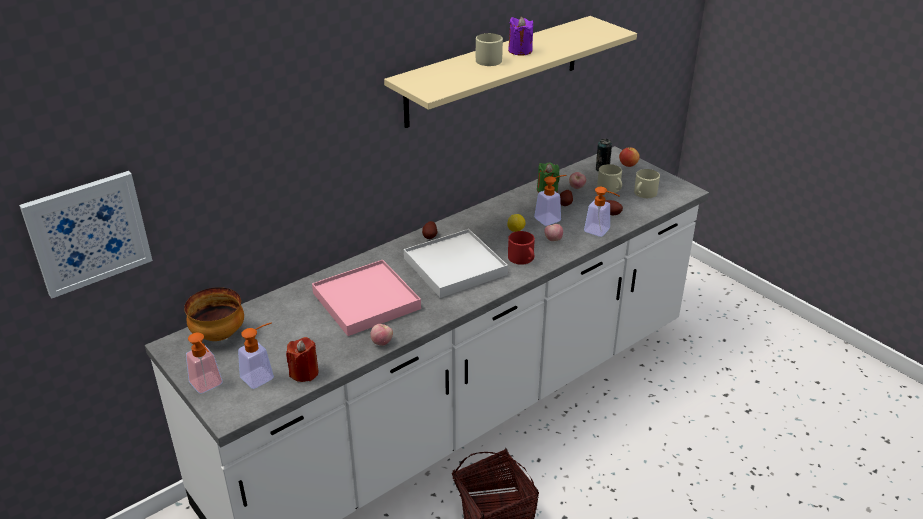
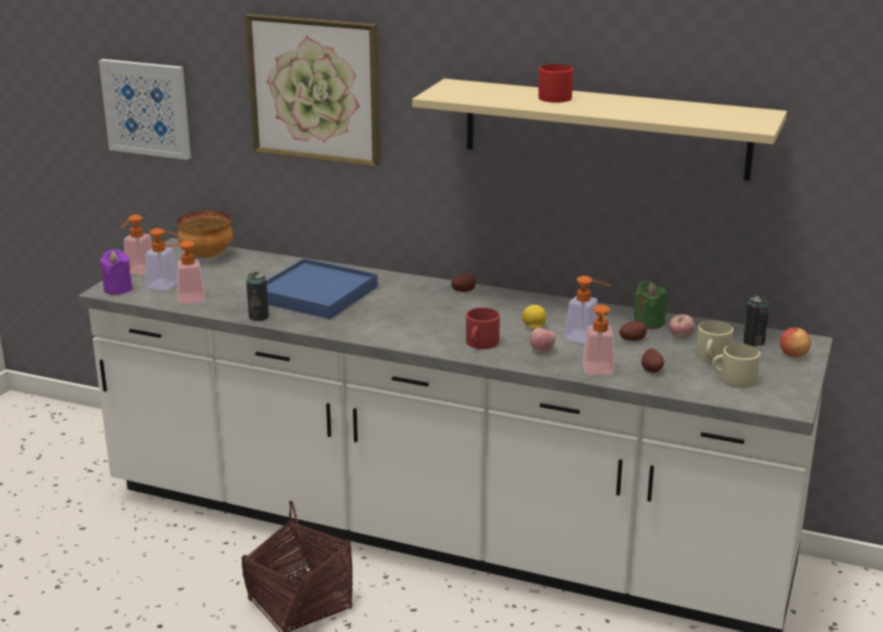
camera: 60 degrees right, 10 degrees down
(274, 134) = (314, 89): none -> picture
(304, 373) = (185, 299): red candle -> soap dispenser
(366, 301) = (317, 294): pink tray -> blue tray
(382, 342) = (258, 317): apple -> can
(455, 266) = (422, 315): white tray -> none
(486, 59) = (556, 97): beige mug -> red mug
(520, 51) = (607, 103): purple candle -> purple candle (118, 289)

